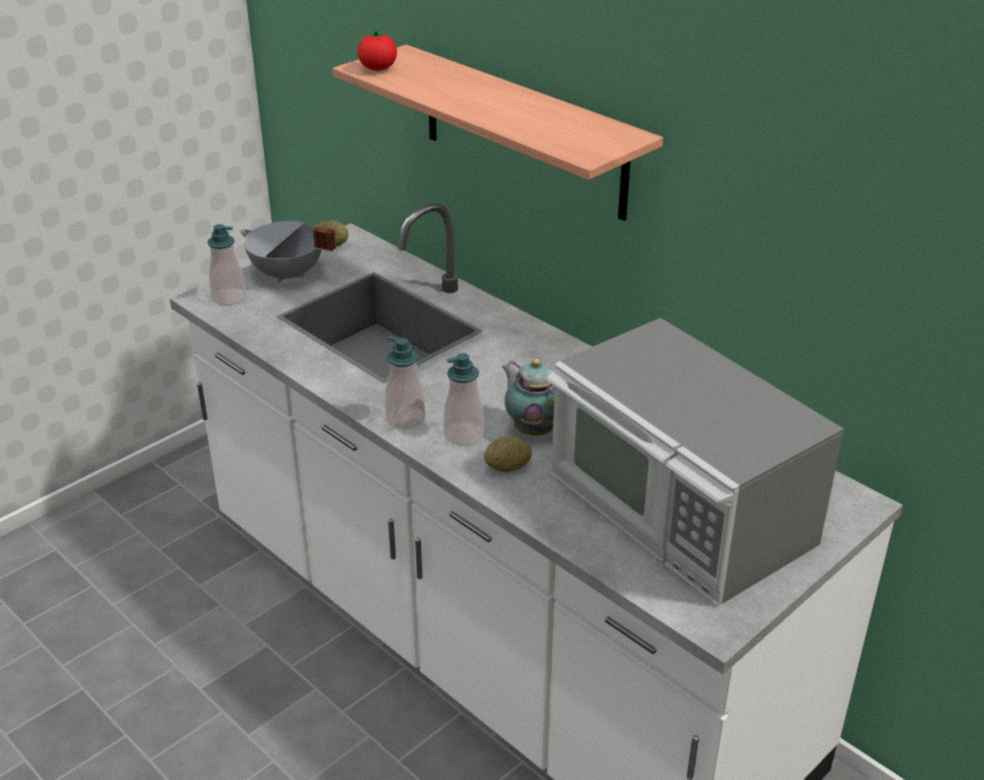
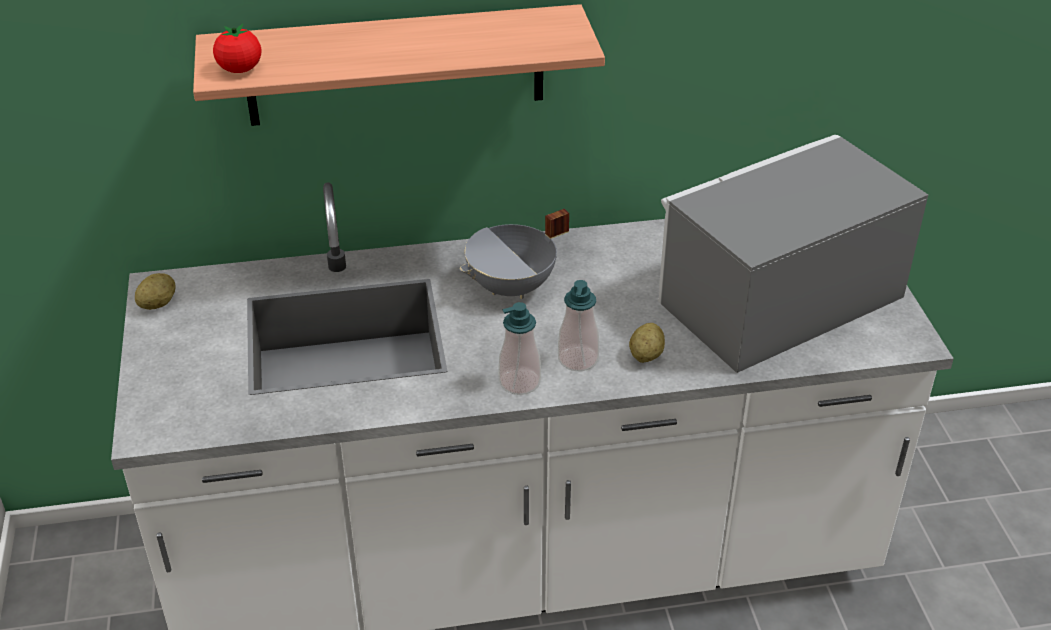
camera: 55 degrees left, 5 degrees up
(229, 298) = (170, 414): soap dispenser -> none
(287, 275) = (177, 356): grey cooking pot -> grey cooking pot (512, 288)
(533, 429) = (606, 318): teapot -> none
(677, 511) = (776, 297): microwave -> microwave turned 150 degrees clockwise

